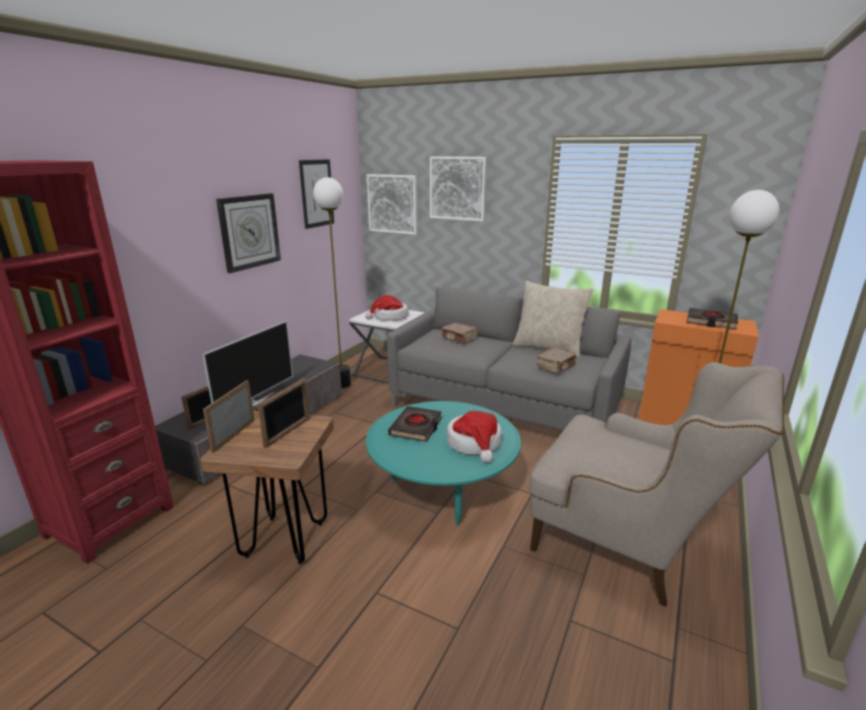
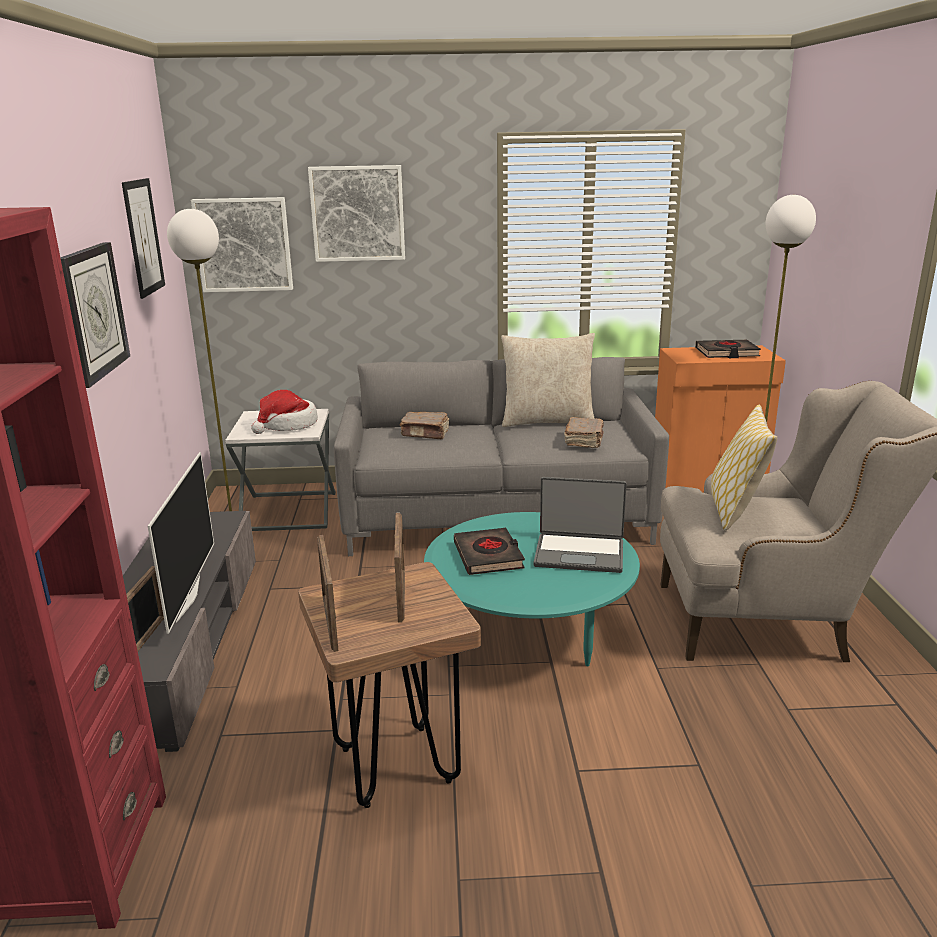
camera: 30 degrees left, 0 degrees up
(474, 443) = (579, 553): hat -> laptop
(601, 446) = (735, 511): none -> pillow

